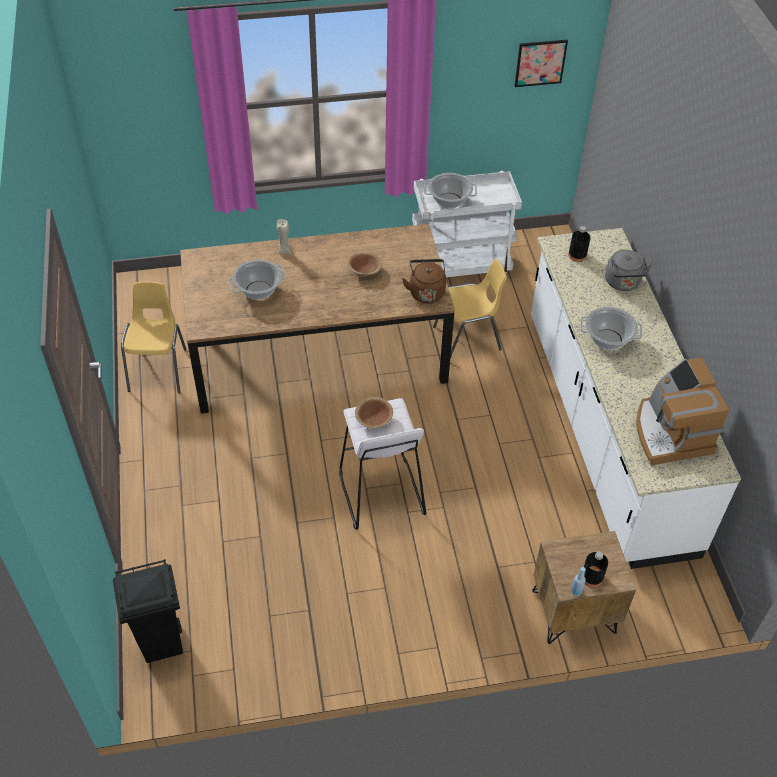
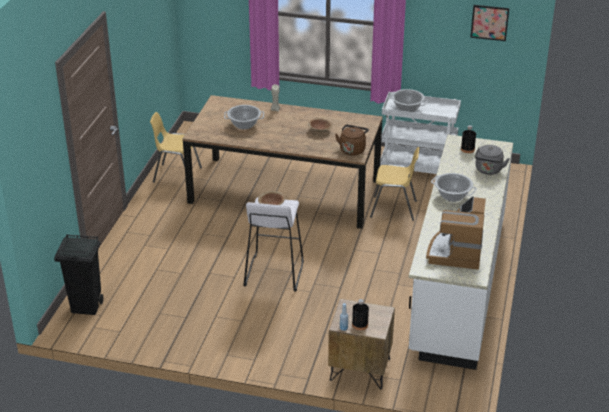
camera: 25 degrees right, 15 degrees down
(159, 369) = (176, 175): yellow chair -> yellow chair turned 105 degrees counterclockwise

